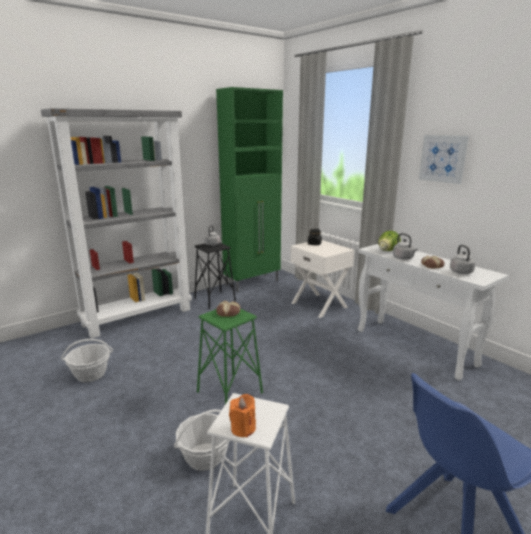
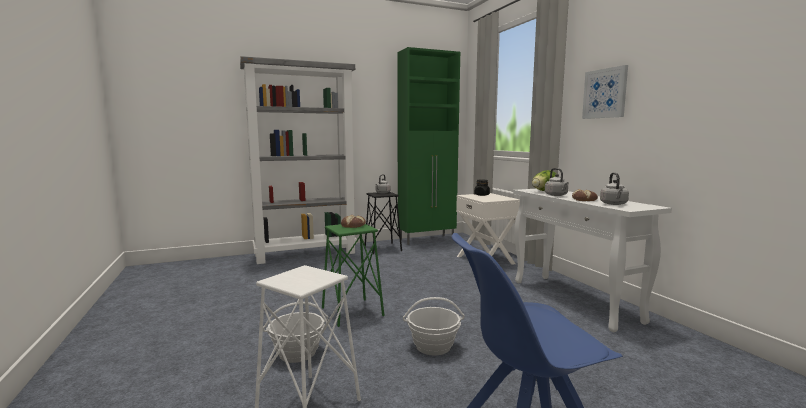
camera: 15 degrees right, 10 degrees down
(91, 374) = (240, 286): basket -> basket (433, 346)
(243, 428) = (289, 283): orange candle -> none

